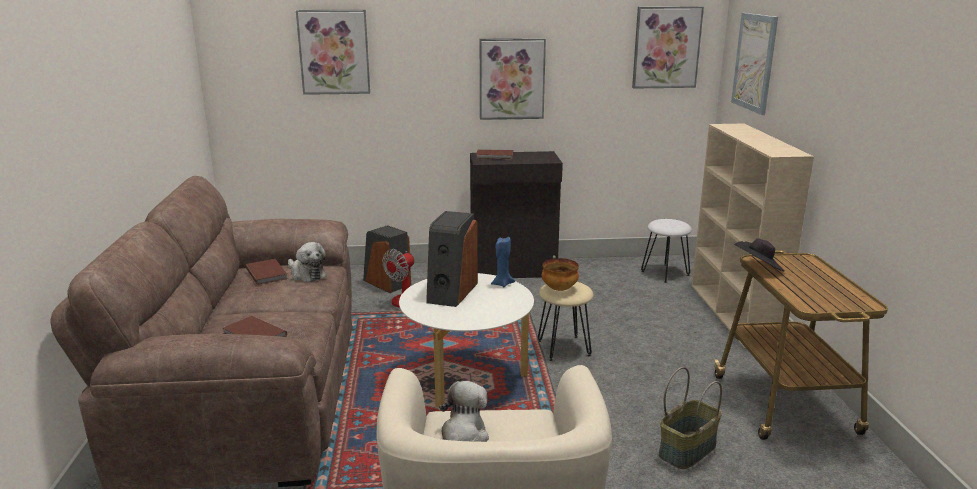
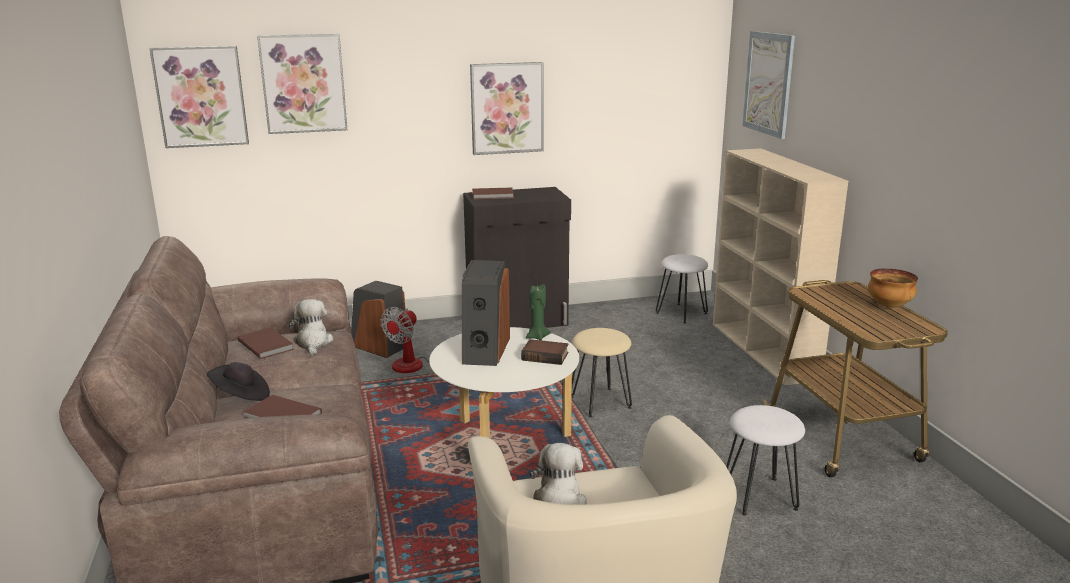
camera: 10 degrees left, 0 degrees up
(306, 274) = (312, 343): plush toy -> plush toy turned 135 degrees counterclockwise
(502, 284) = (537, 337): blue candle -> green candle
(503, 301) = (546, 356): none -> book
(559, 289) = (594, 338): bowl -> bowl (888, 305)
(666, 47) = (670, 69): picture -> picture (201, 96)
(687, 449) = (759, 495): basket -> white stool
(759, 268) = (810, 299): black hat -> black hat (241, 396)

